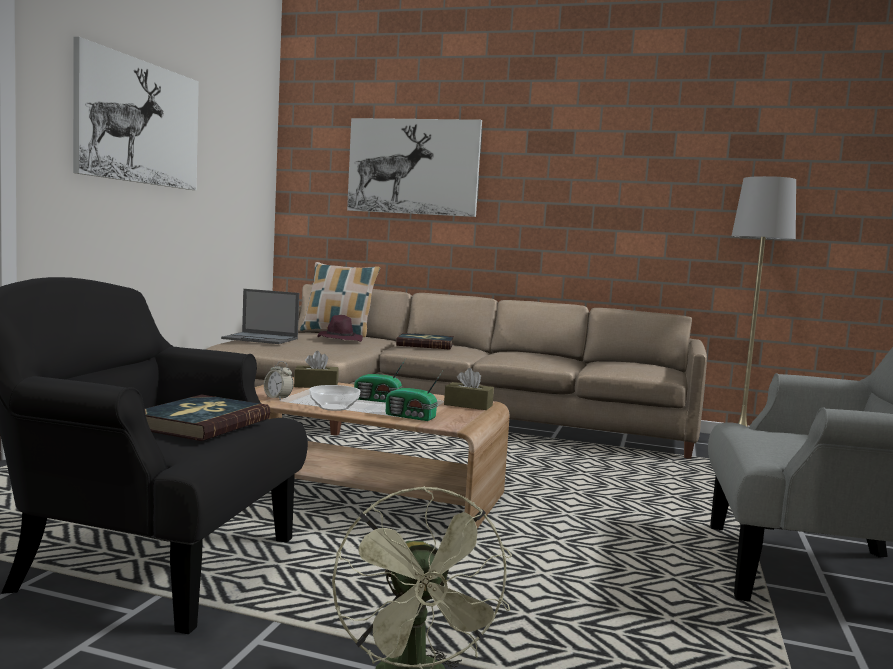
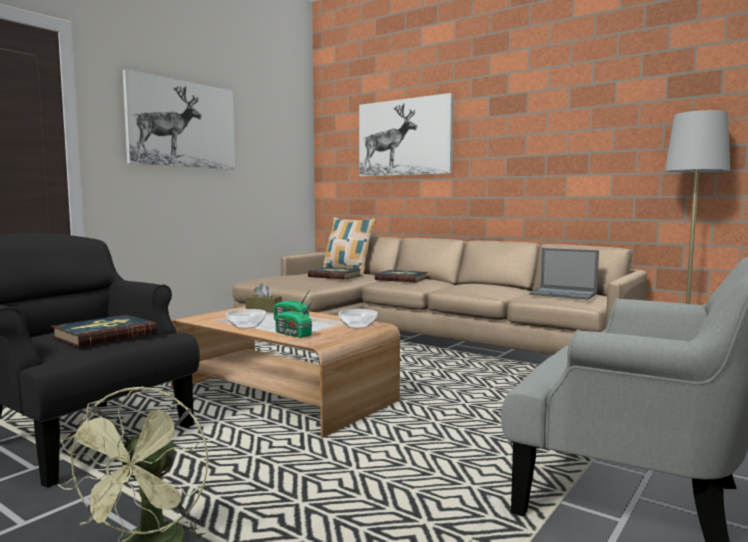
camera: 20 degrees right, 0 degrees up
(261, 339) = (275, 276): laptop -> laptop (564, 294)
(278, 398) = (218, 319): alarm clock -> none
(339, 339) = (335, 276): purple hat -> book
(468, 405) = (358, 326): brown tissue box -> bowl

